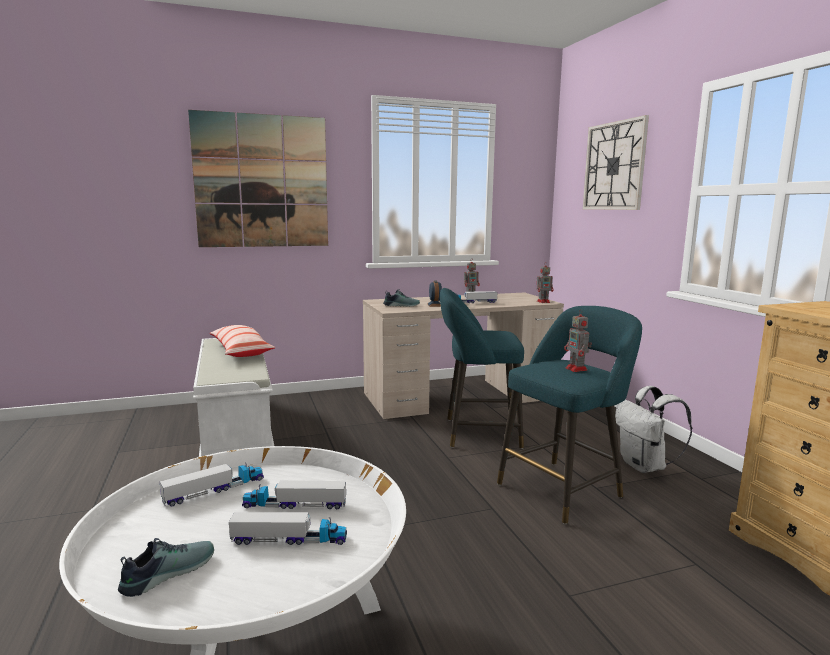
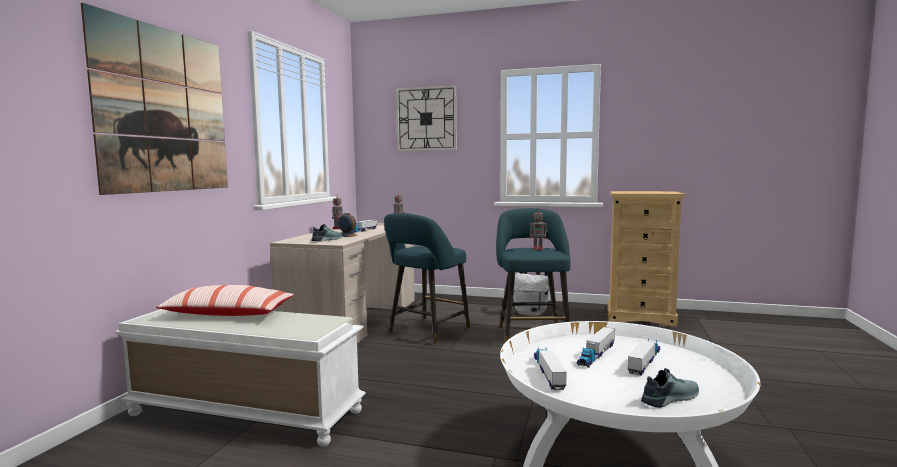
camera: 55 degrees left, 5 degrees down
(167, 572) = (668, 398): shoe -> shoe turned 75 degrees clockwise

